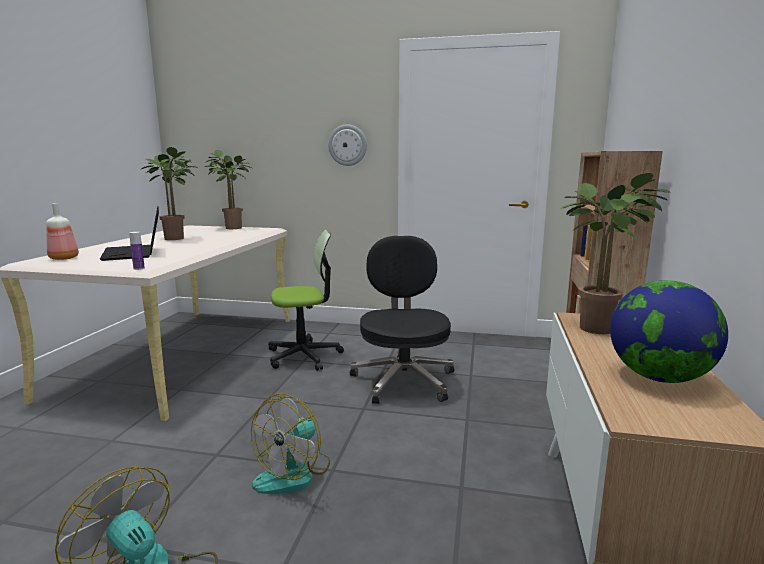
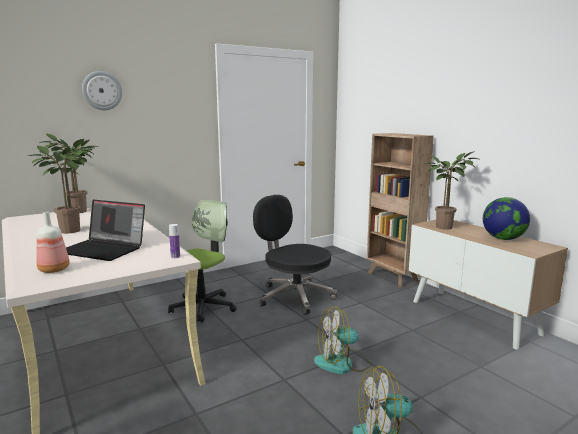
camera: 45 degrees left, 0 degrees up
(294, 473) = (342, 363): fan -> fan turned 90 degrees clockwise
(347, 145) = (178, 126): wall clock -> wall clock (102, 90)

